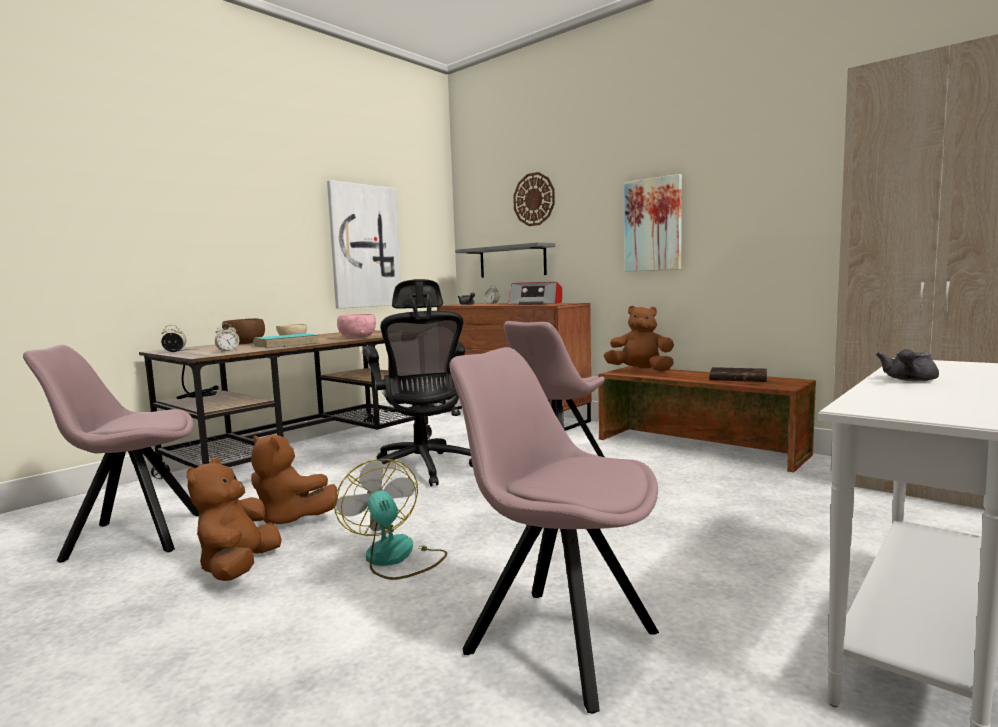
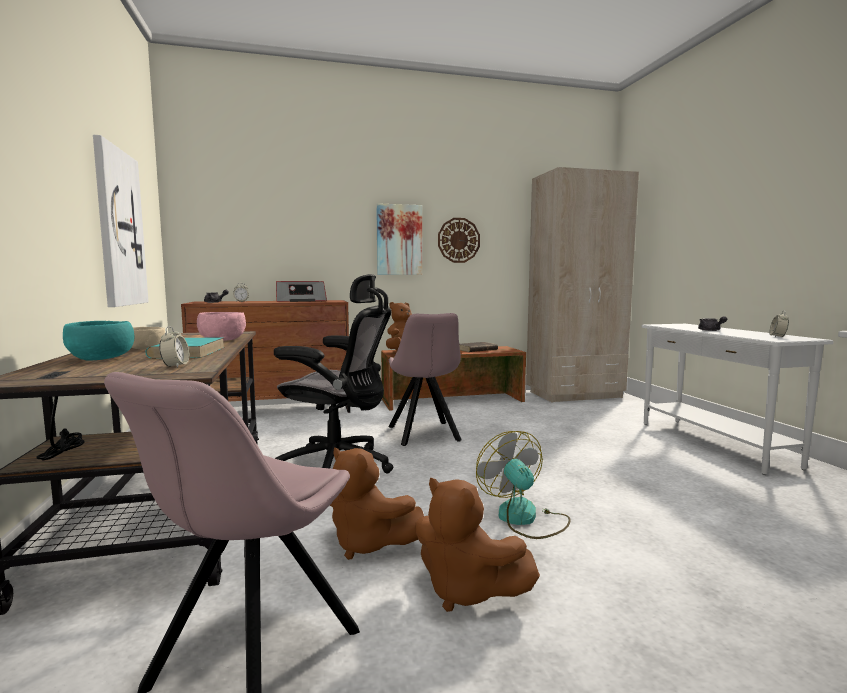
camera: 55 degrees left, 0 degrees up
(175, 351) = (68, 378): alarm clock -> alarm clock (778, 336)
(245, 344) = (102, 358): brown bowl -> turquoise bowl
(290, 519) = (367, 544): brown plush toy -> brown plush toy turned 60 degrees clockwise
(395, 558) = (524, 518): fan -> fan turned 60 degrees clockwise
(512, 261) = (251, 260): grey shelf -> none
(534, 199) = (279, 203): wall clock -> wall clock (458, 240)
(559, 642) = (688, 504): pink chair -> none

